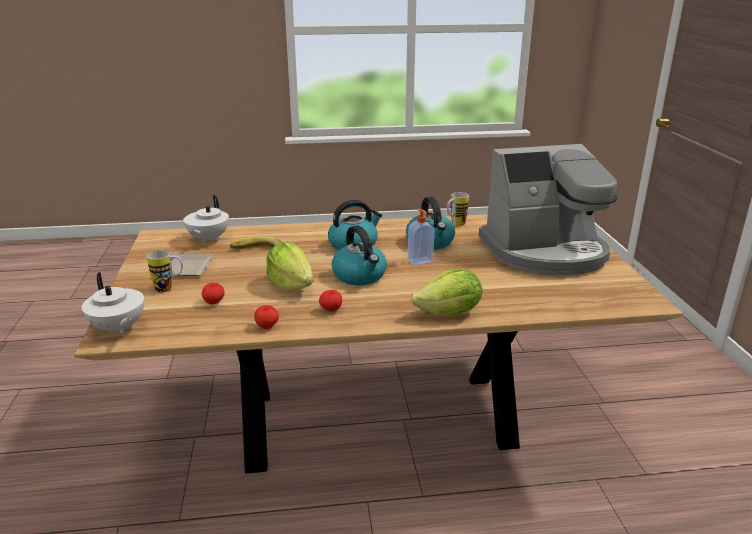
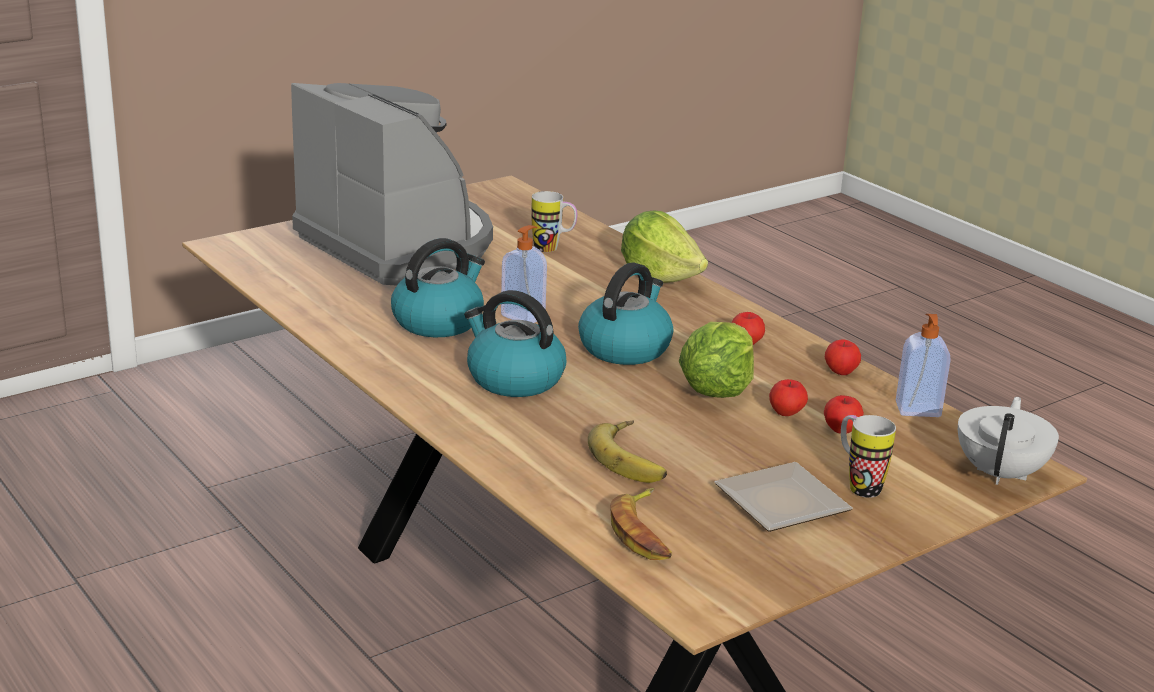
camera: 120 degrees left, 0 degrees up
(199, 332) = (918, 410): none -> soap dispenser
(208, 239) = (644, 532): white teapot -> banana
(247, 294) = (786, 413): none -> apple
(455, 224) = (334, 315): mug -> mug (553, 249)

